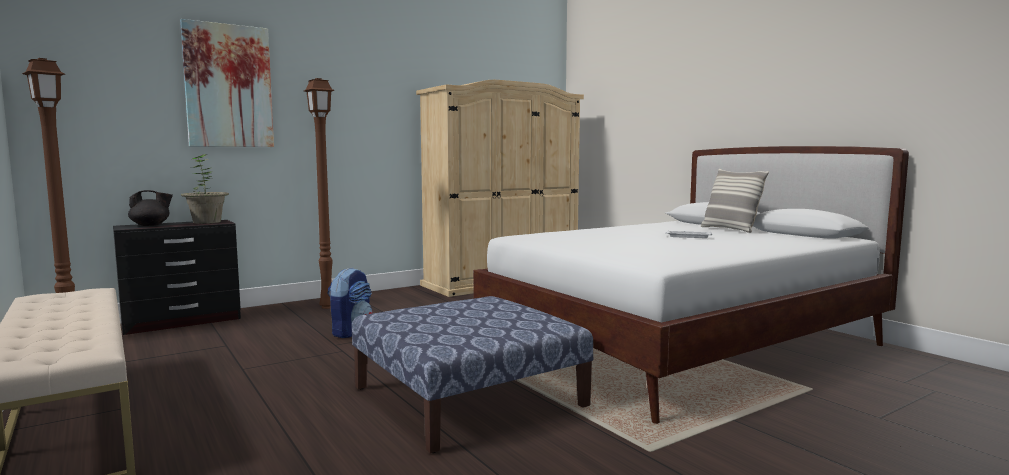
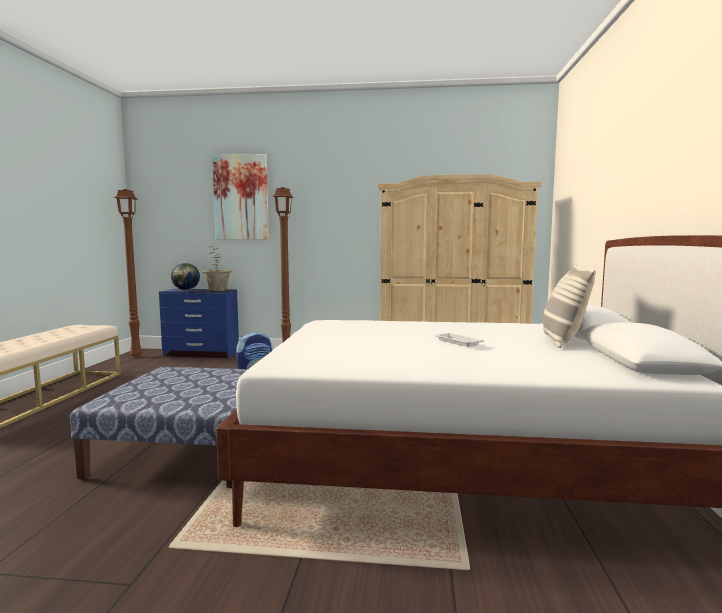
camera: 40 degrees right, 0 degrees up
(151, 225) = (186, 290): black teapot -> globe
(183, 321) = (201, 354): black dresser -> blue dresser

